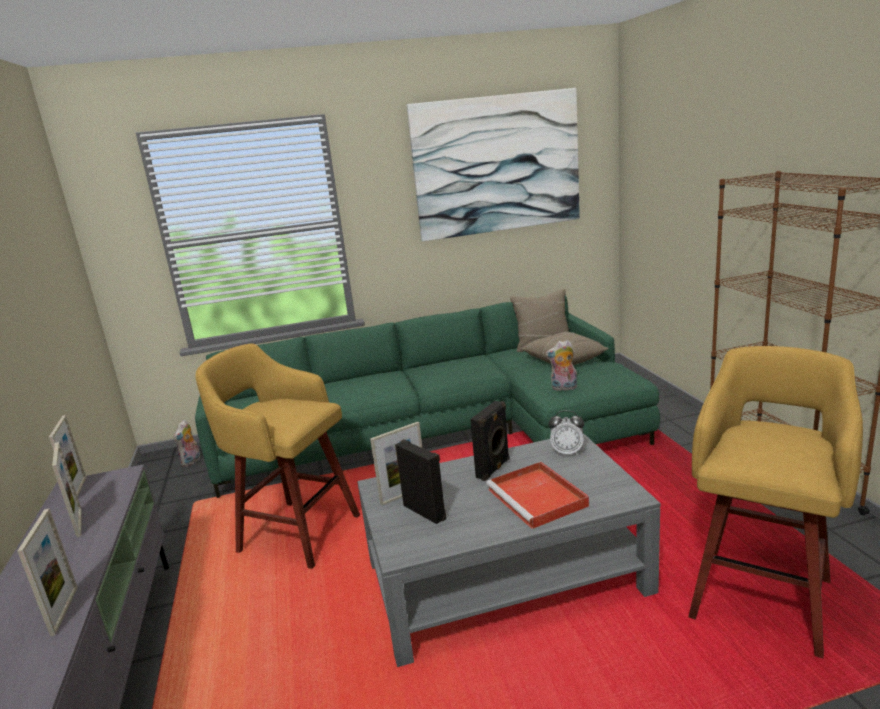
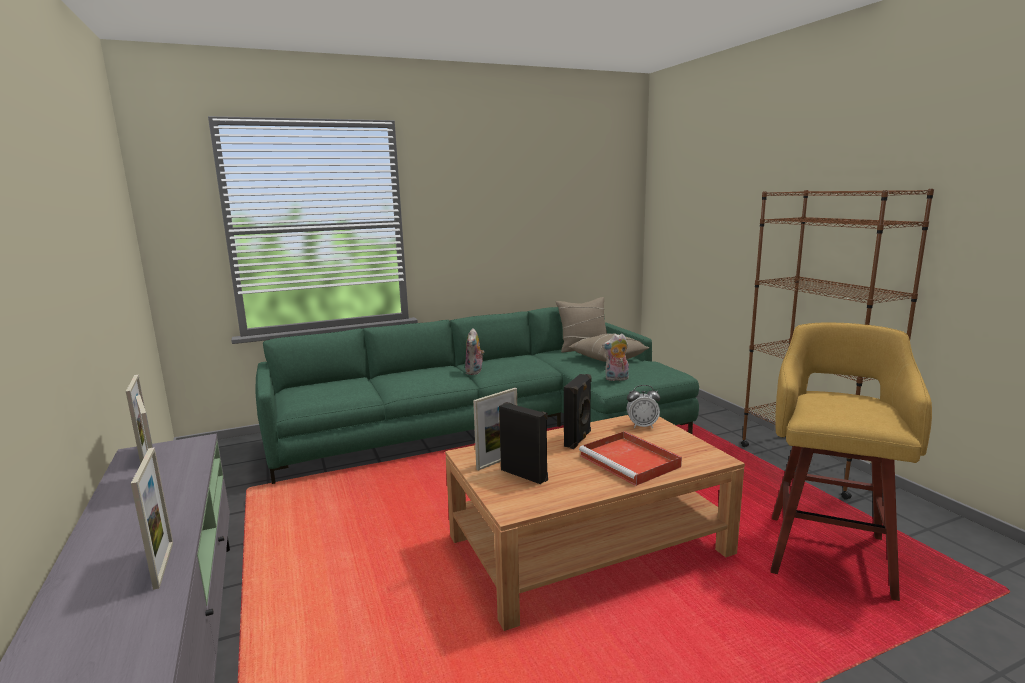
camera: 10 degrees left, 5 degrees down
(191, 461) = (237, 452): plush toy -> plush toy (475, 372)
(296, 533) = (365, 513): yellow stool -> none
(497, 164) = (544, 183): picture -> none
(505, 576) = (589, 545): grey coffee table -> brown coffee table

